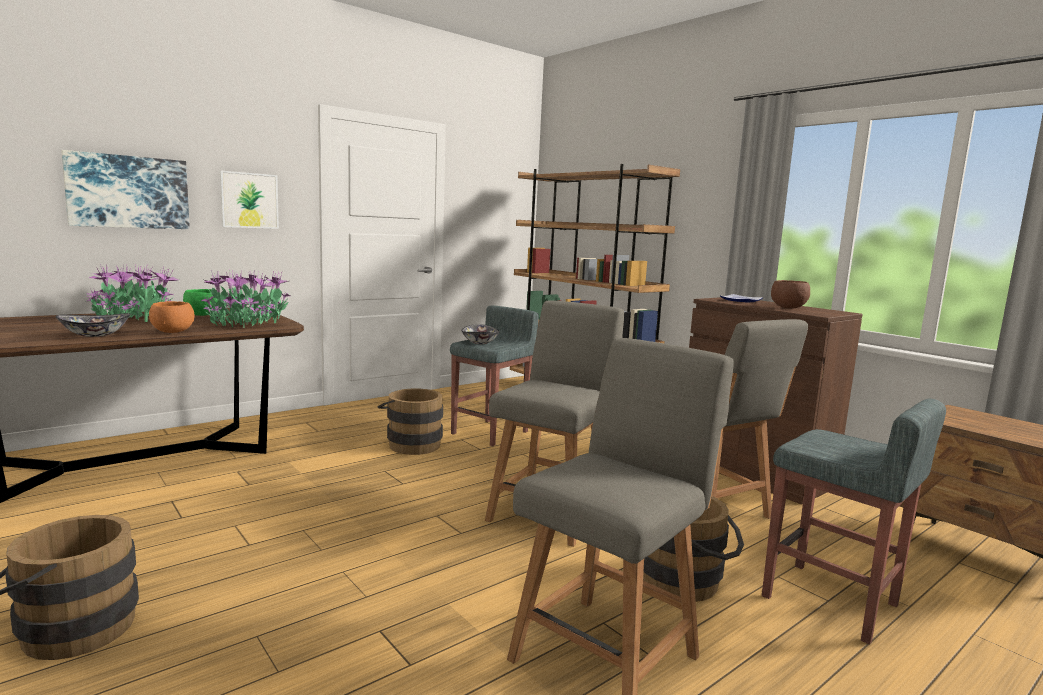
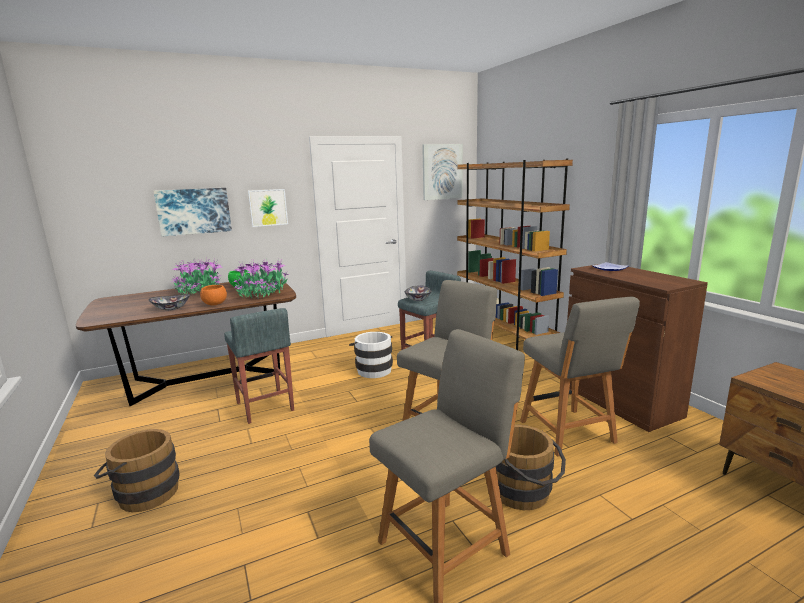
camera: 15 degrees right, 5 degrees up
(411, 444) = (373, 369): brown bucket -> white bucket
(495, 181) = (442, 172): none -> picture
(788, 308) = (642, 278): brown bowl -> none
(831, 602) = (634, 520): grey stool -> grey stool (265, 407)

